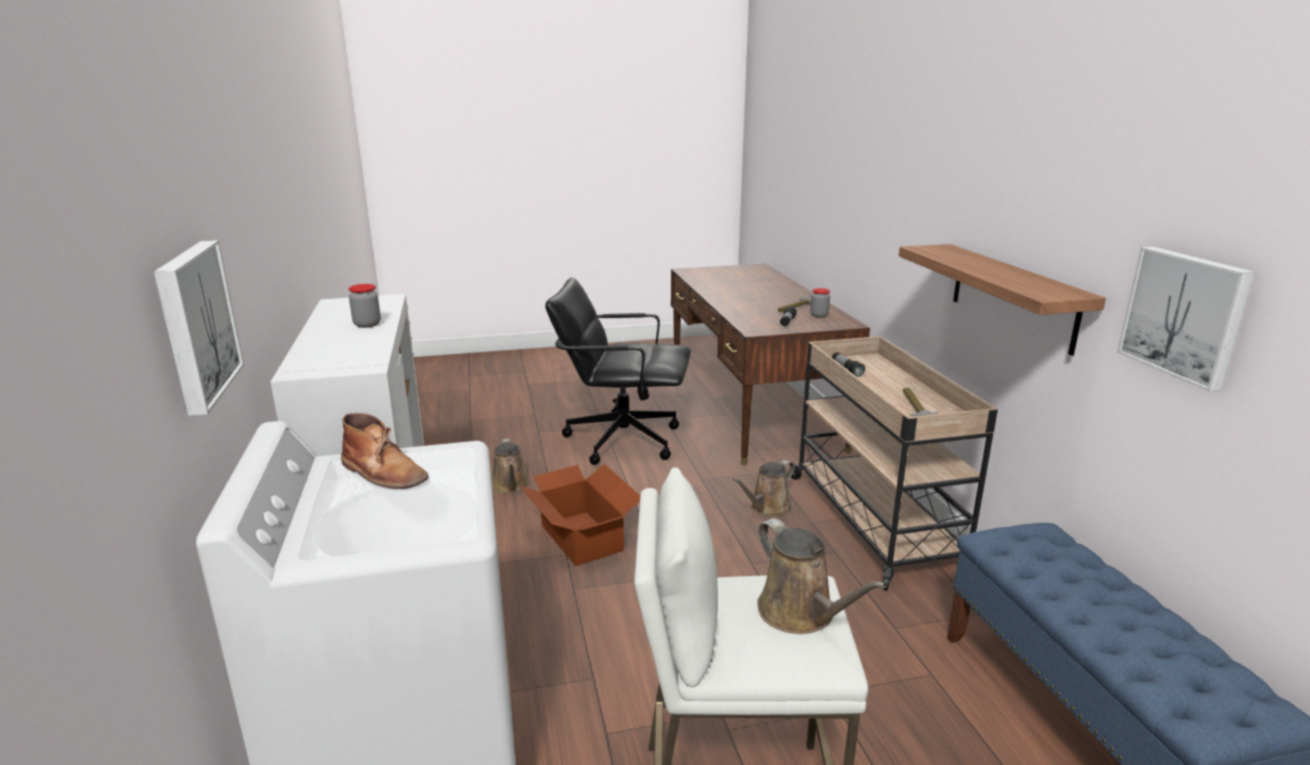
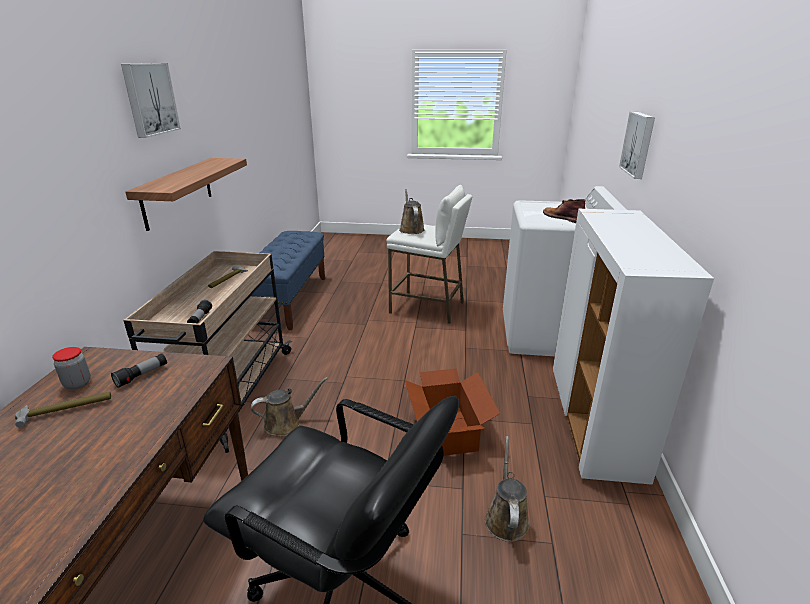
camera: 160 degrees left, 5 degrees up
(367, 324) = (624, 239): jar -> none
(1185, 315) = (229, 145): picture -> picture (149, 99)

